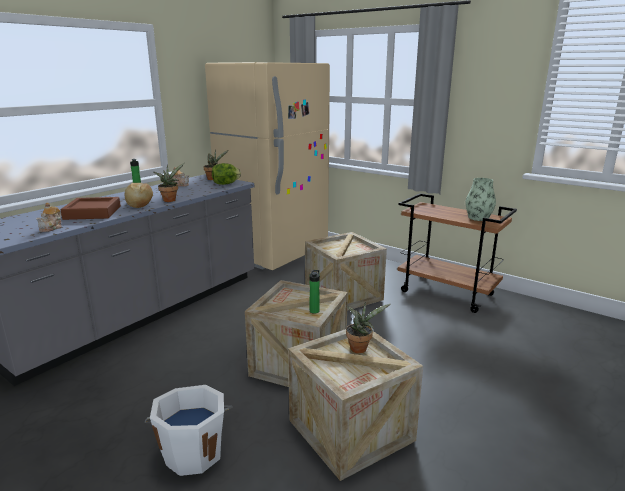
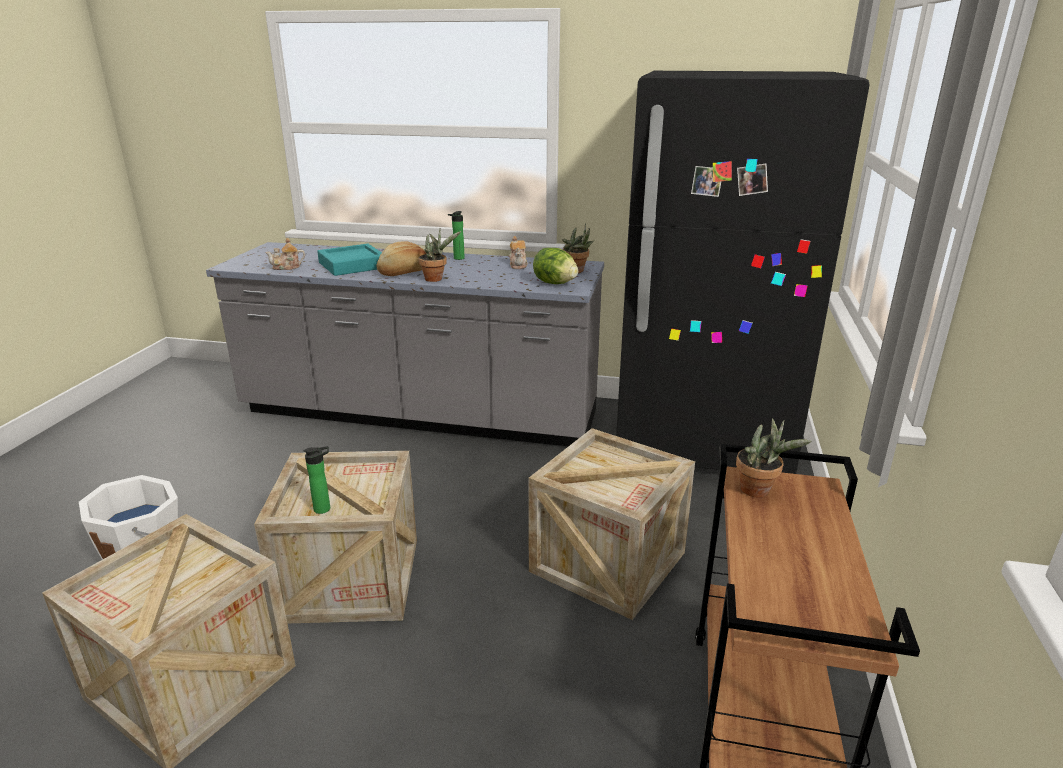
camera: 65 degrees right, 5 degrees up
(92, 213) = (352, 265): brown tray -> turquoise tray
(275, 253) = (702, 441): beige fridge -> black fridge
(360, 348) = (206, 581): potted plant -> potted plant (759, 491)
(478, 218) = (804, 591): vase -> none

